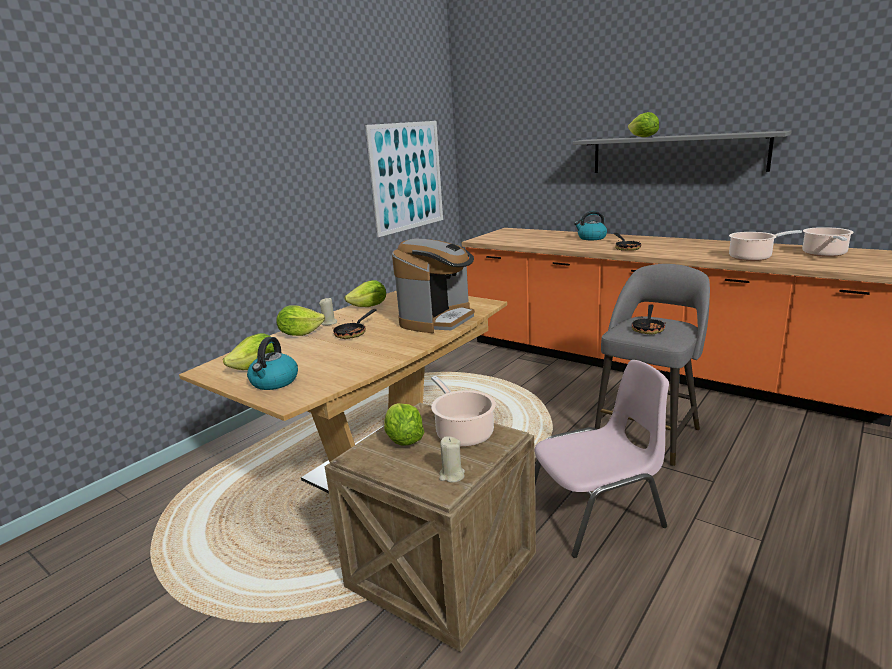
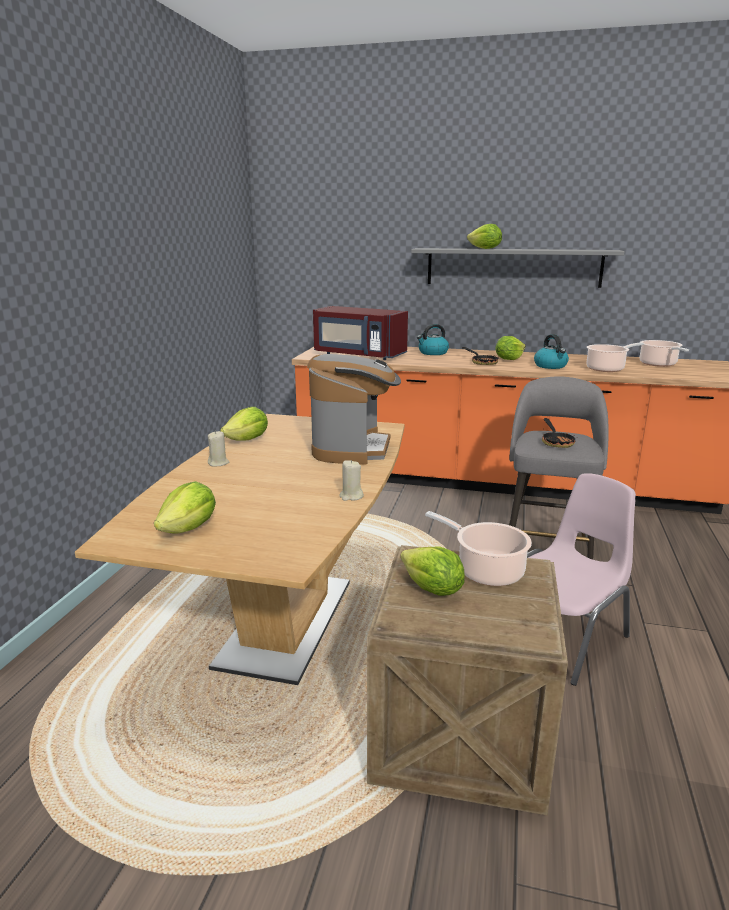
camera: 25 degrees left, 0 degrees up
(274, 382) = (238, 543): kettle -> kettle (551, 366)
(300, 333) = (194, 479): lettuce -> lettuce (509, 359)
(353, 333) = (267, 472): frying pan -> none
(407, 176) = (217, 281): picture -> none
(451, 475) = (526, 618): beige candle -> beige candle (351, 496)
(521, 239) = (358, 355): none -> red microwave

